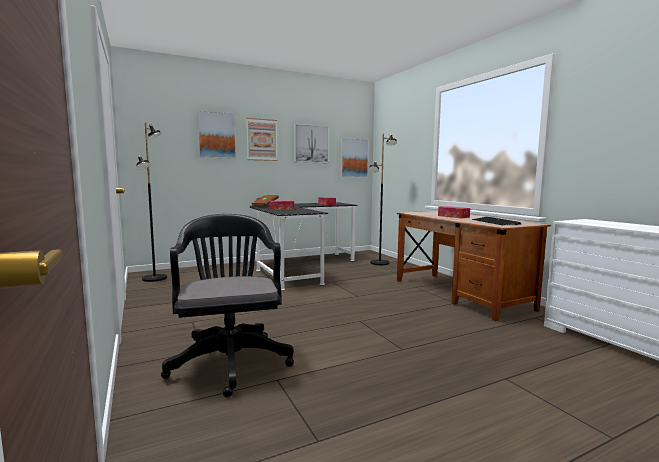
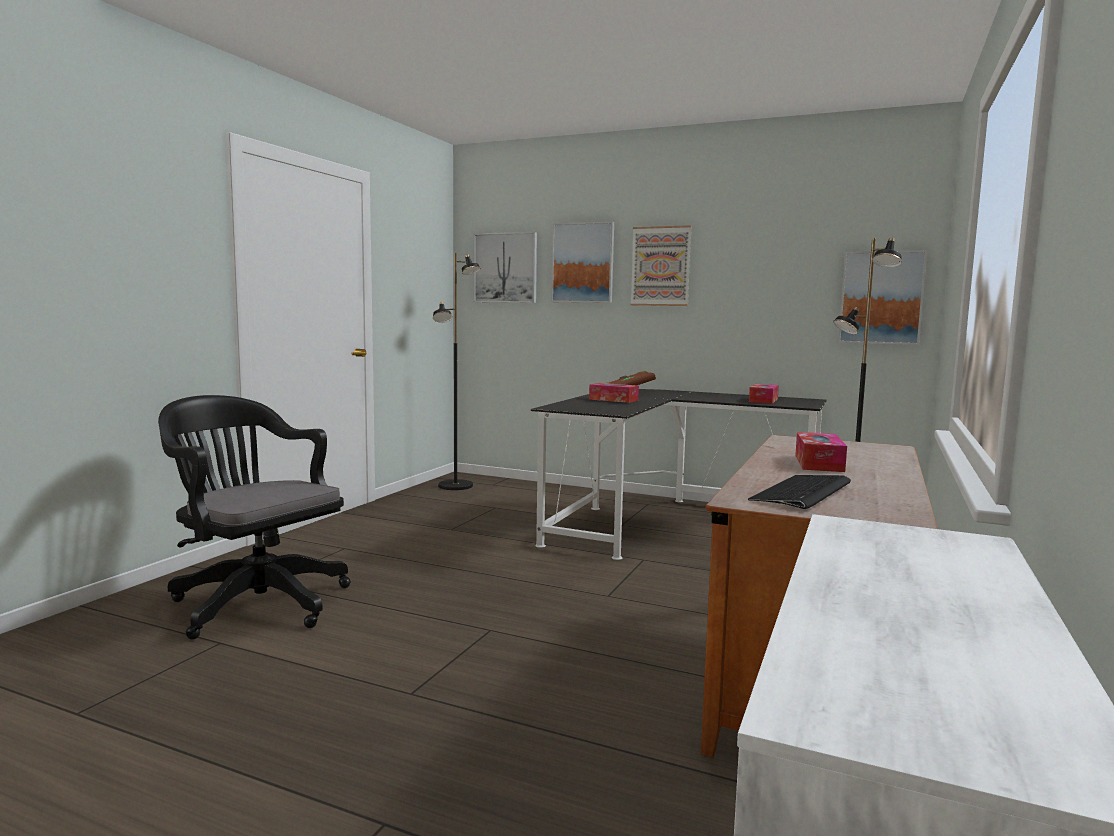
camera: 50 degrees right, 0 degrees up
(230, 359) = (255, 602): black office chair -> black office chair turned 90 degrees counterclockwise
(311, 144) = (767, 269): picture -> picture (505, 268)

